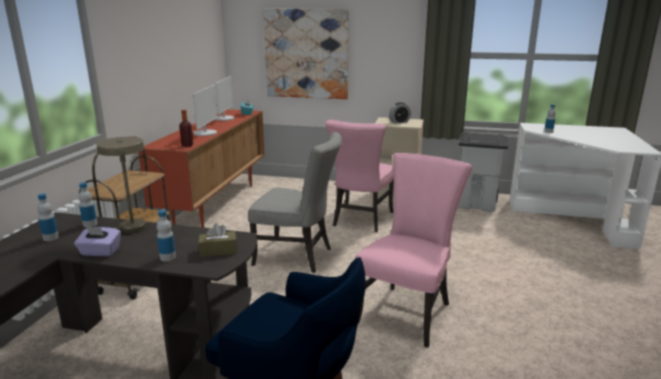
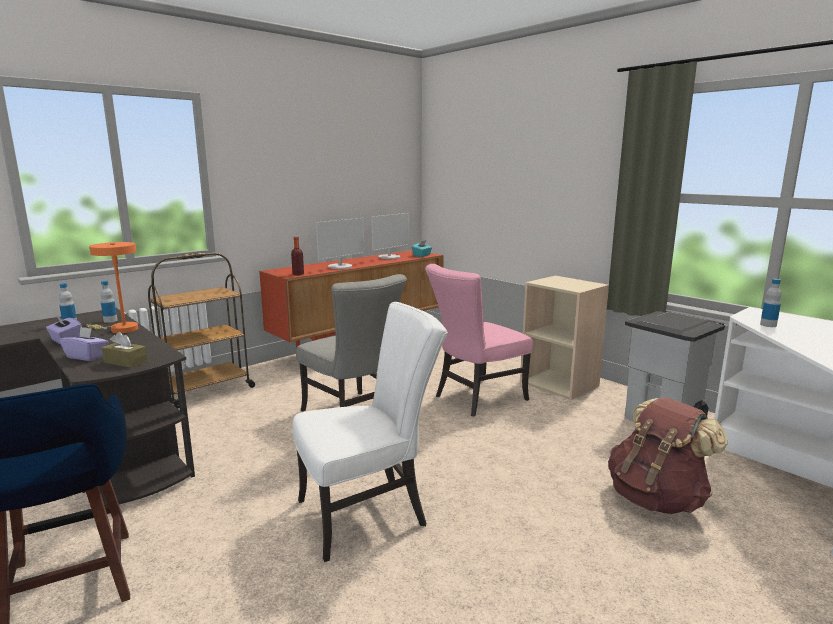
camera: 35 degrees right, 5 degrees down
(127, 229) = (120, 329): beige table lamp -> orange table lamp
(168, 257) = (87, 356): bottle -> purple tissue box
(306, 54) = (492, 192): picture -> none
(399, 122) = (566, 283): alarm clock -> none
(408, 310) = (369, 512): pink chair -> white chair
(527, 246) = (656, 498): none -> brown backpack

